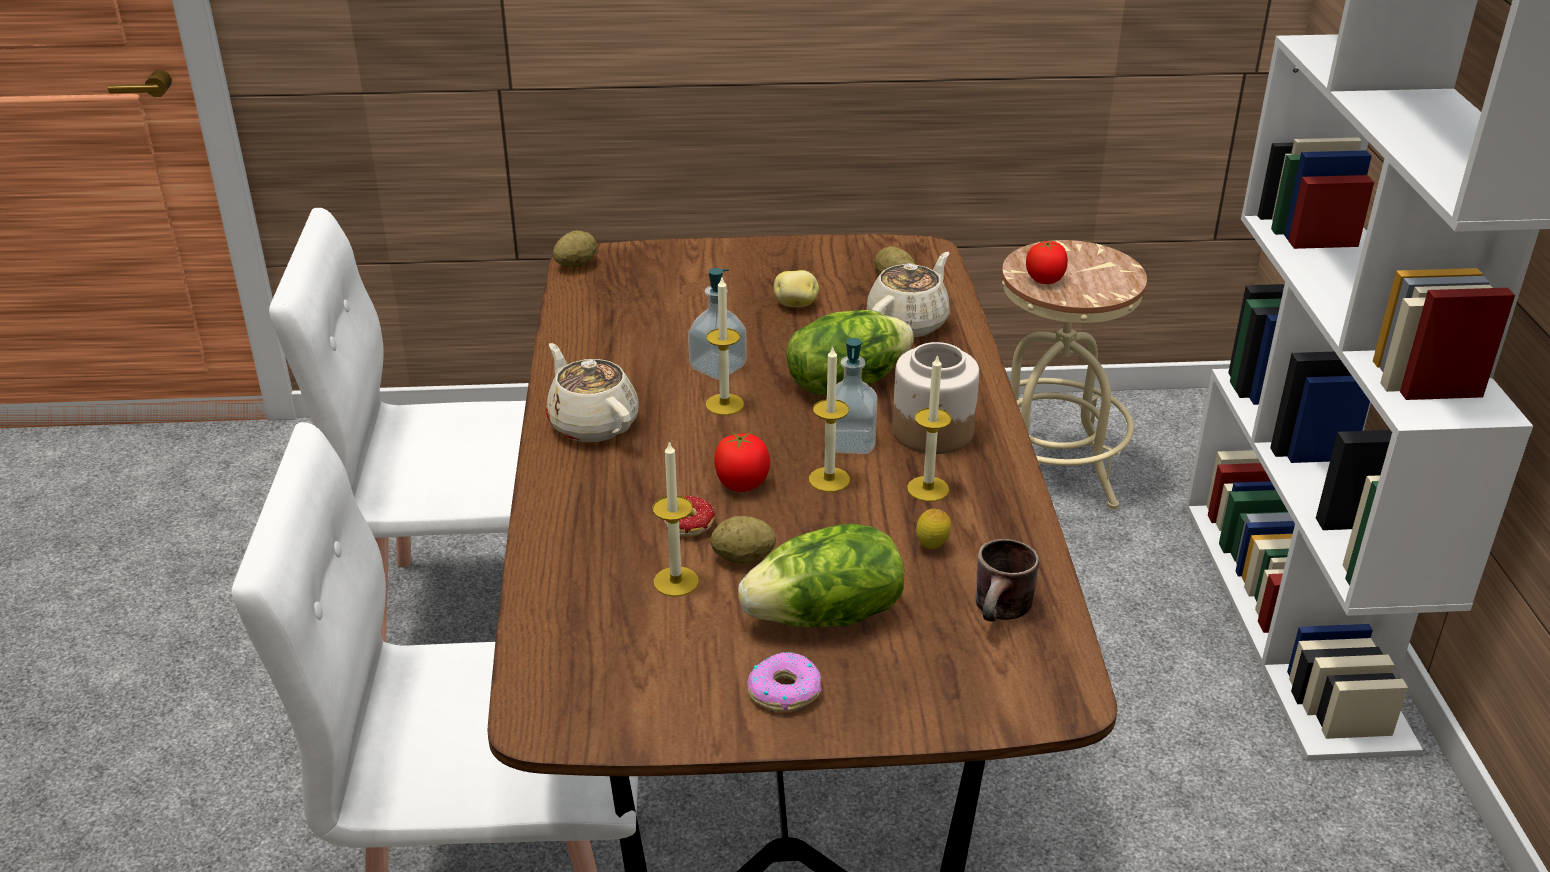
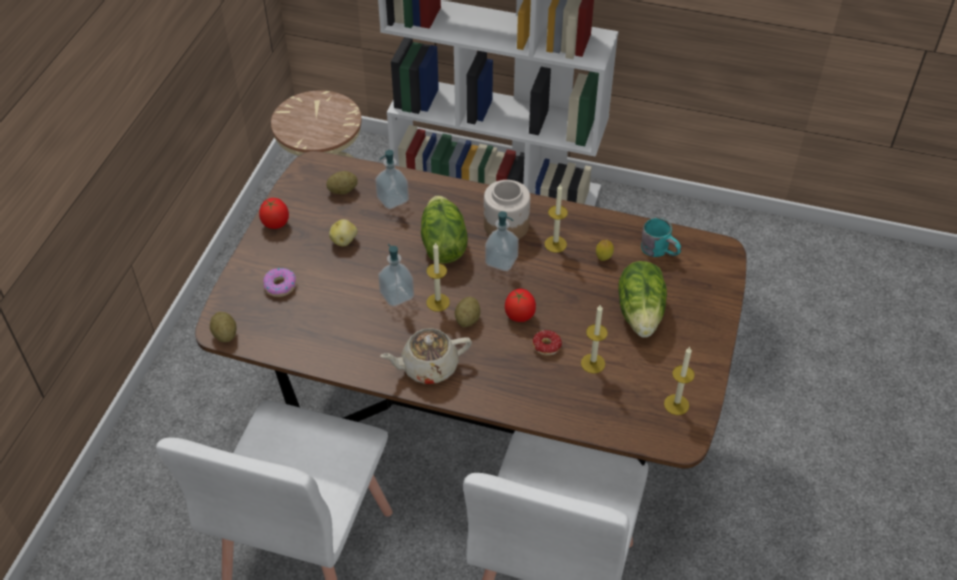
camera: 70 degrees left, 15 degrees up
(743, 558) = (584, 331): potato -> potato (467, 319)
(784, 691) = (688, 343): donut -> donut (280, 285)
(829, 479) = (531, 279): candle -> candle (676, 404)
(908, 323) = (393, 199): beige teapot -> soap dispenser
(1004, 613) = (660, 250): brown mug -> turquoise mug
(1045, 280) = (318, 134): tomato -> tomato (275, 223)

